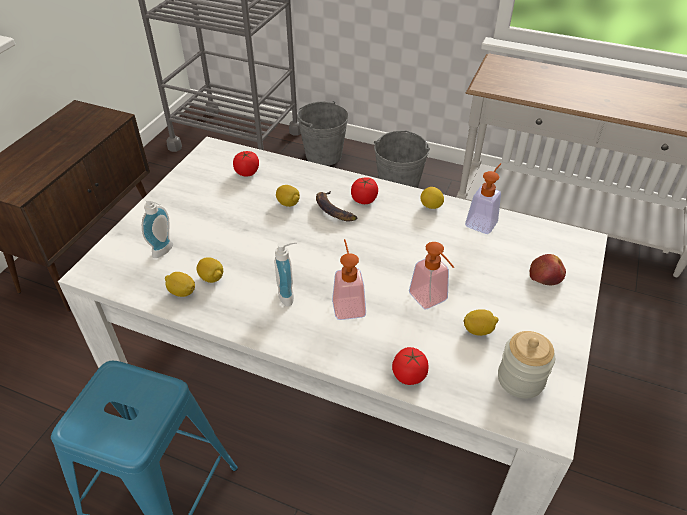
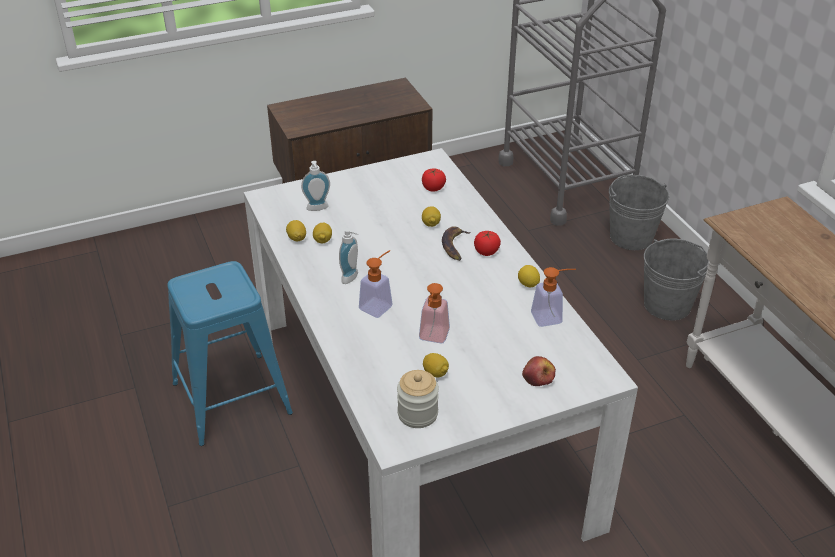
camera: 45 degrees right, 5 degrees down
(409, 375) = (356, 364): tomato -> none

